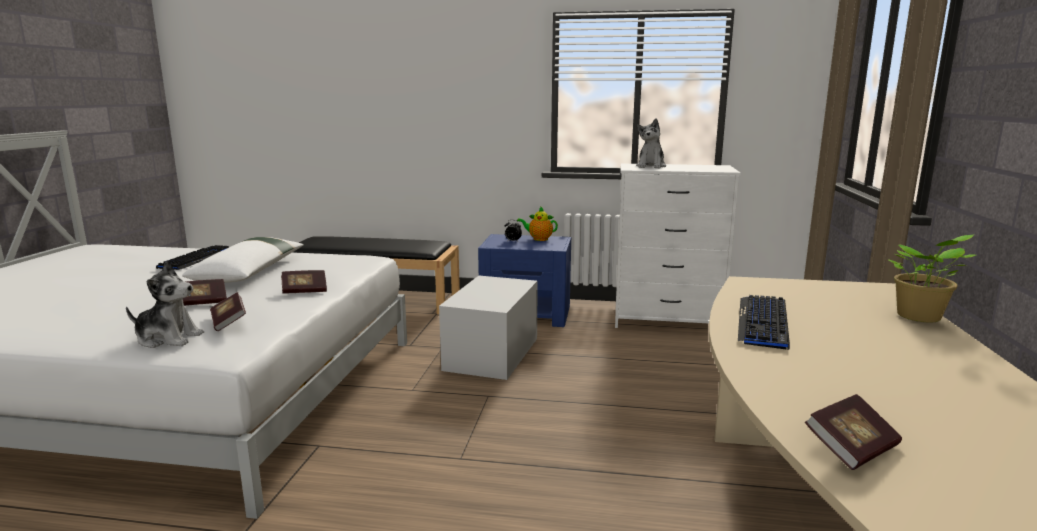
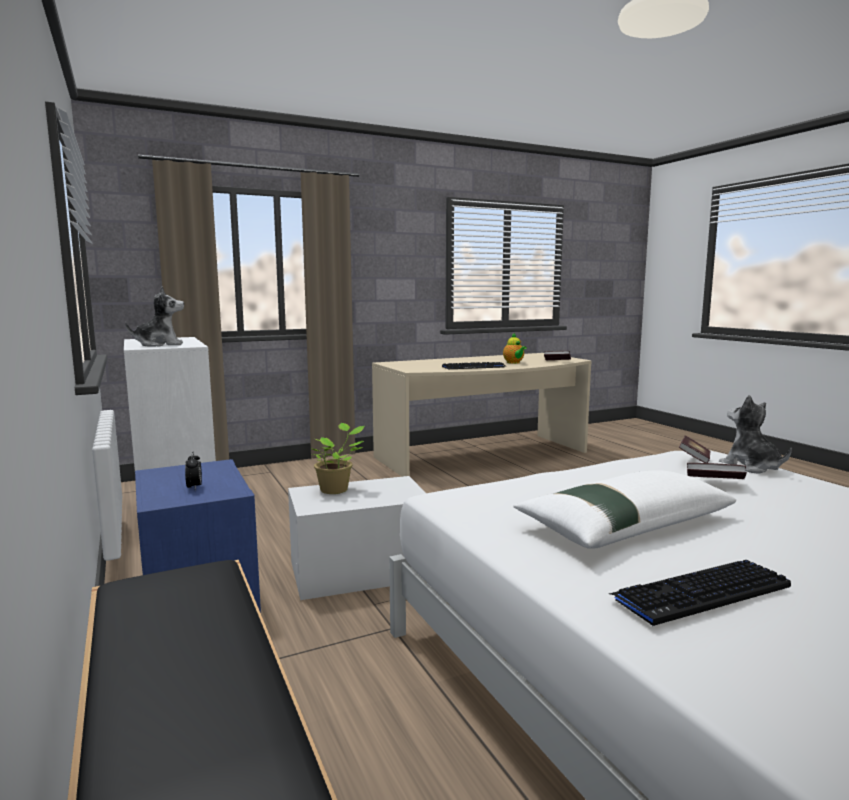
camera: 125 degrees left, 5 degrees down
(304, 291) = (594, 474): book -> none
(538, 239) = (166, 479): teapot -> teapot (514, 363)
(920, 317) = (425, 360): potted plant -> potted plant (336, 489)

